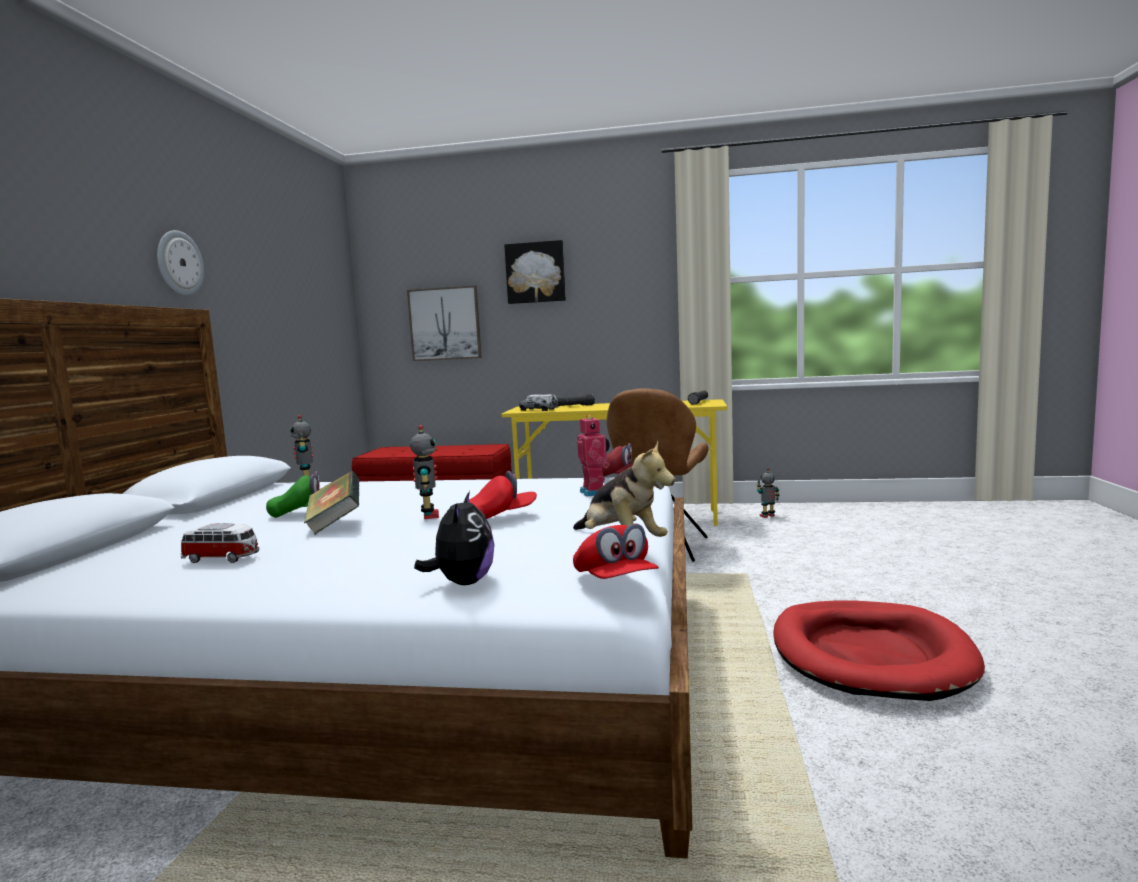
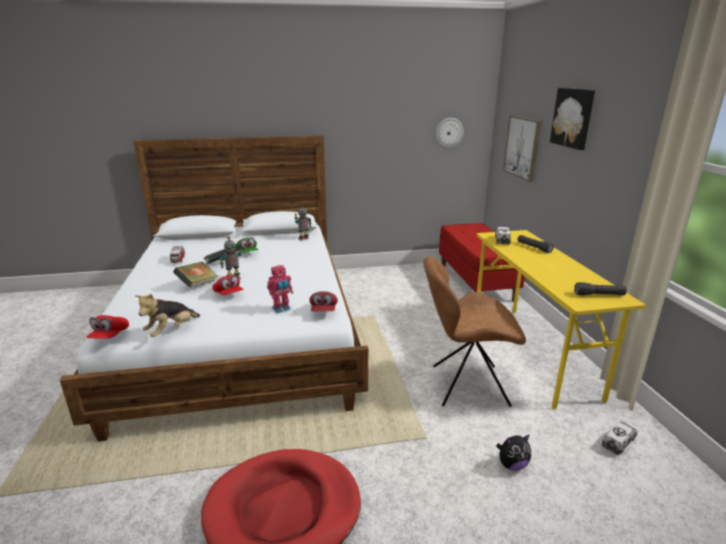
camera: 70 degrees right, 15 degrees up
(179, 263) = (317, 111): wall clock -> wall clock (448, 133)
(425, 534) = (197, 285): none -> book
(463, 582) = (128, 307): plush toy -> plush toy (512, 465)
(615, 581) = (110, 336): red cap -> red cap turned 45 degrees counterclockwise
(768, 516) = (618, 442): toy robot -> toy truck

